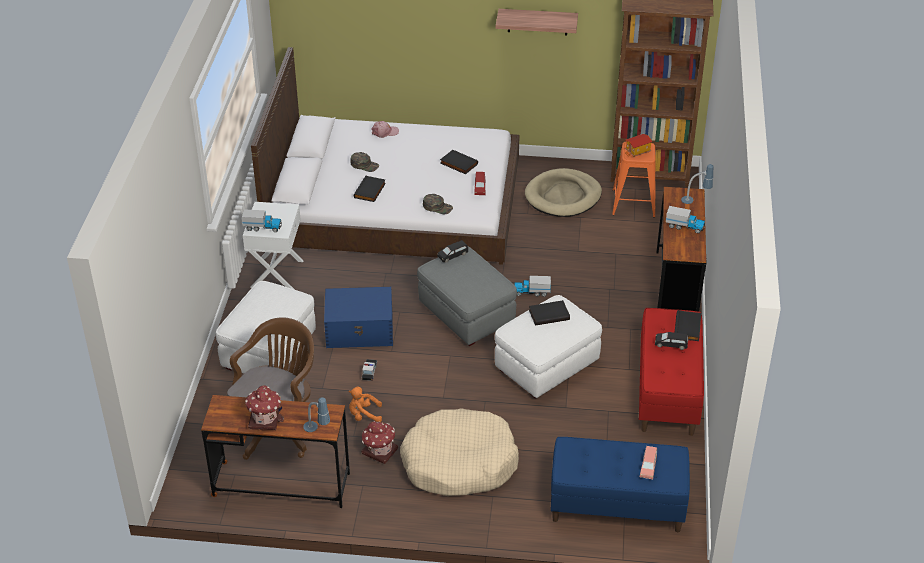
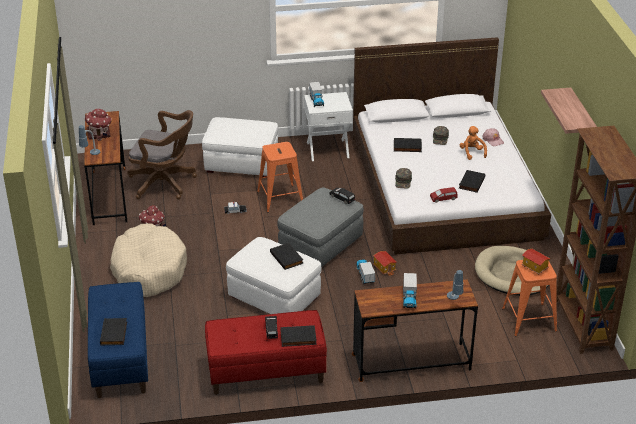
camera: 75 degrees right, 5 degrees down
(360, 330) = (280, 198): blue storage box -> orange stool
(364, 415) = (187, 217): orange plush toy -> orange plush toy (472, 153)
(524, 276) = (384, 268): none -> toy house
(648, 467) = (114, 333): pink toy car -> black book

